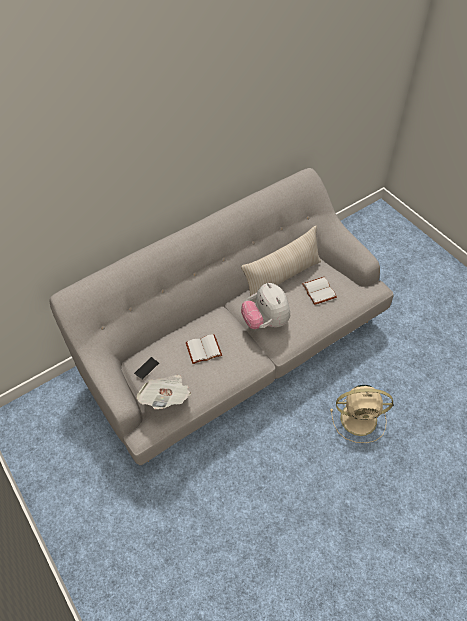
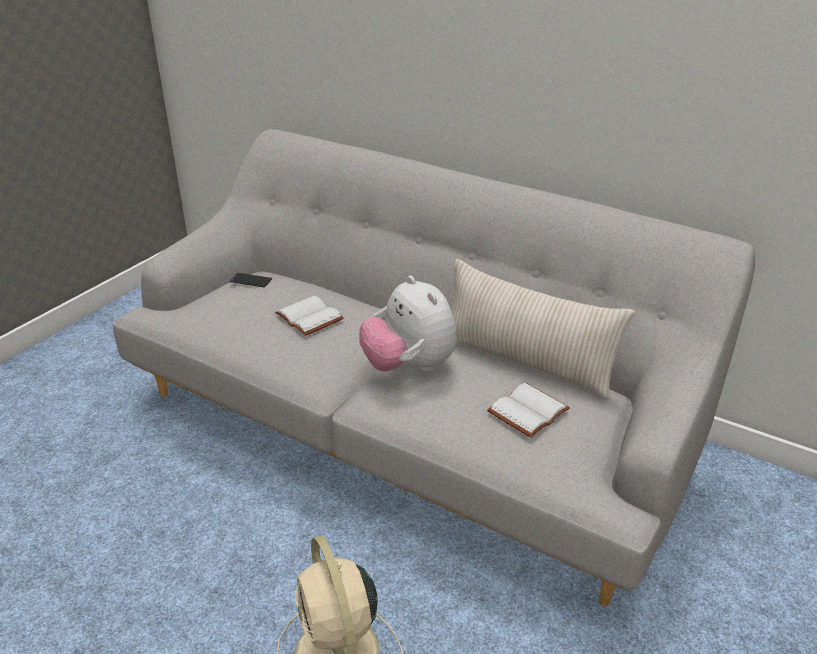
camera: 65 degrees right, 20 degrees down
(166, 397) = (204, 308): newspaper -> none
(266, 321) = (408, 366): plush toy -> plush toy turned 75 degrees counterclockwise

